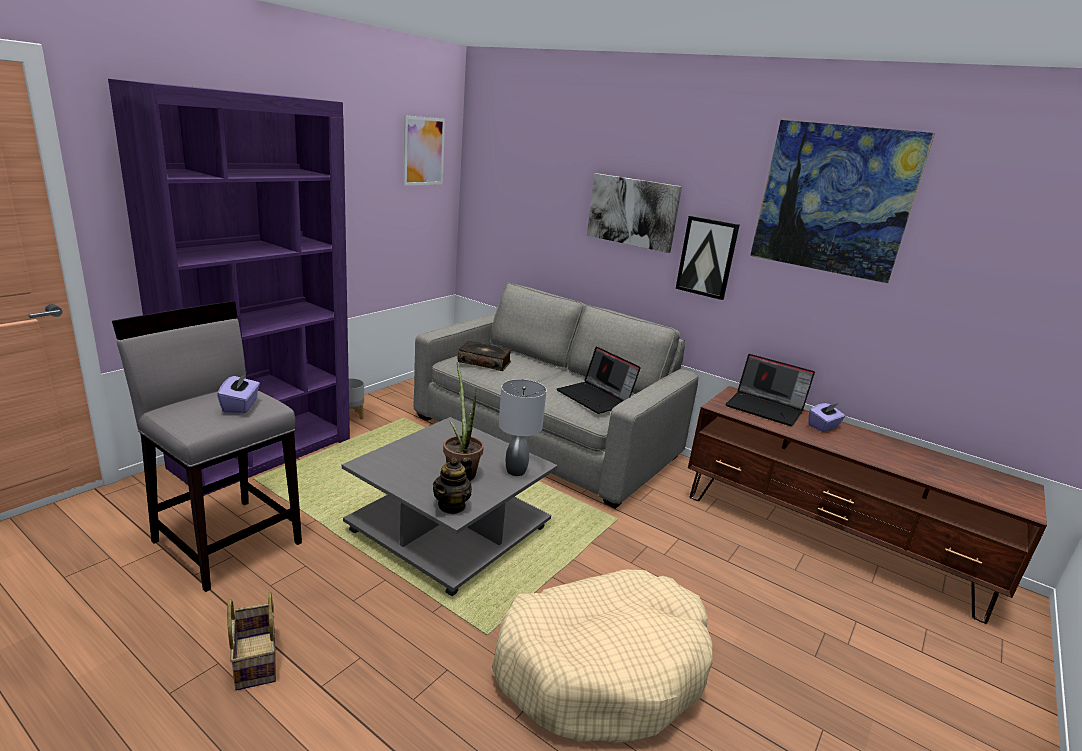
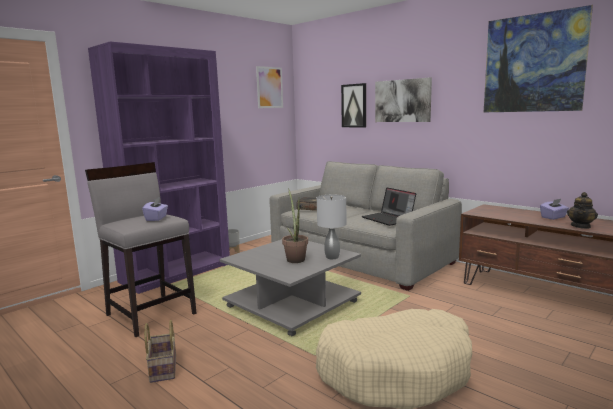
camera: 10 degrees right, 10 degrees down
(452, 506) = (288, 273): teapot -> teapot (581, 226)
(707, 257) = (455, 119): picture -> picture (354, 105)
(766, 408) = (509, 212): laptop -> none

